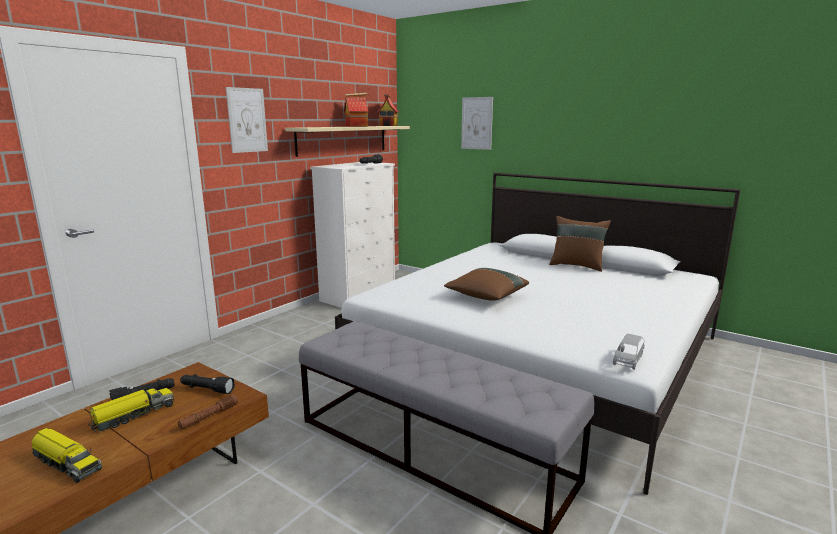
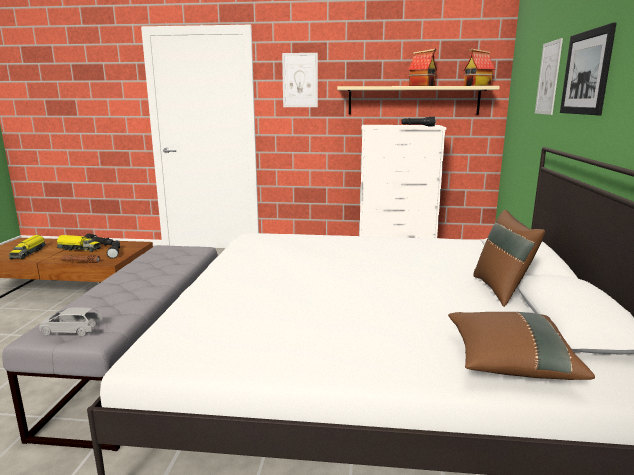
camera: 60 degrees right, 0 degrees up
(486, 296) = (298, 266): brown pillow -> brown pillow (509, 362)
(535, 123) = (586, 73): none -> picture
(627, 360) = (162, 351): grey toy car -> grey toy car (71, 330)

